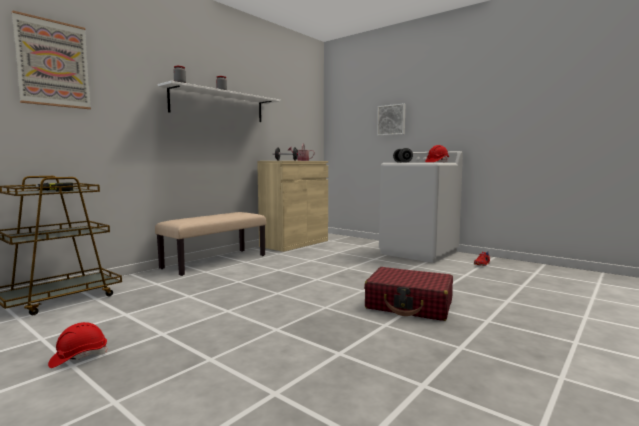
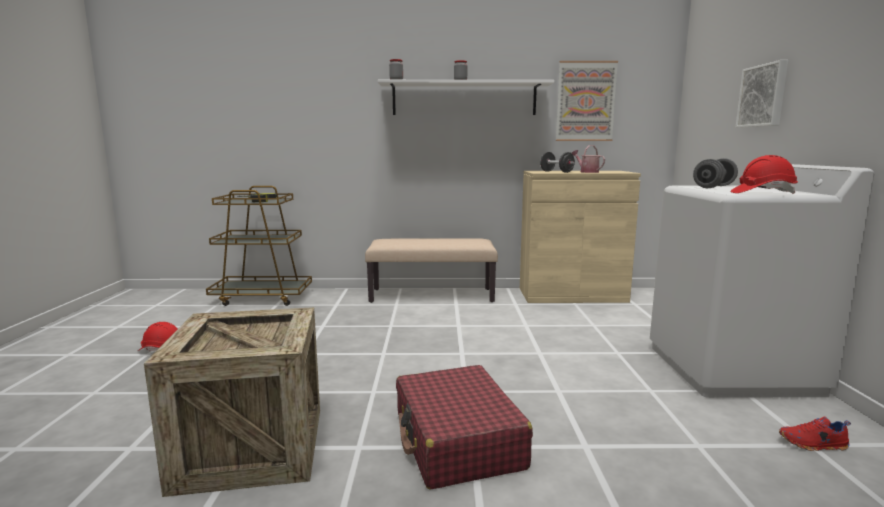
camera: 50 degrees right, 5 degrees up
(53, 63) = (278, 80): picture -> picture (585, 101)
(343, 351) = (252, 447): none -> crate

